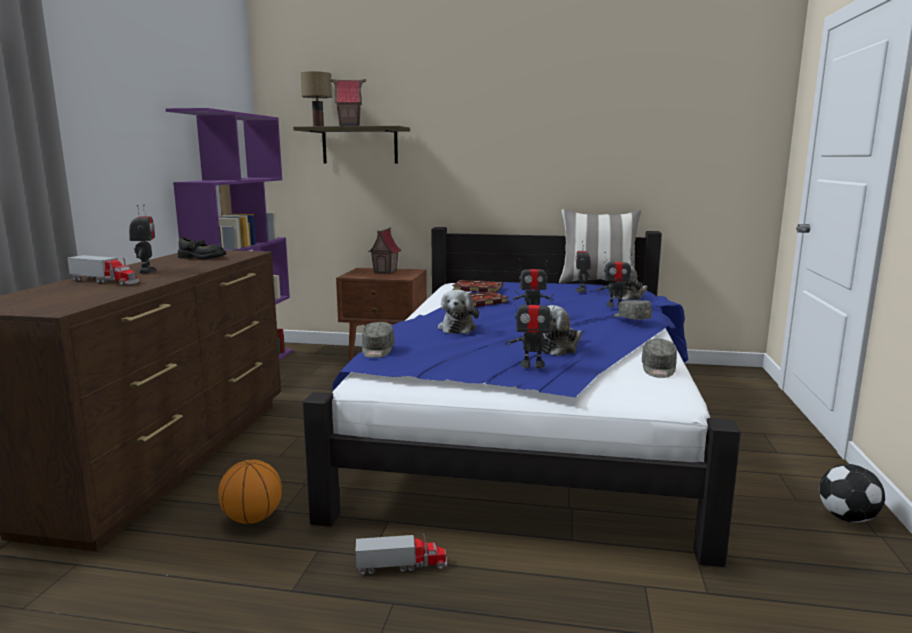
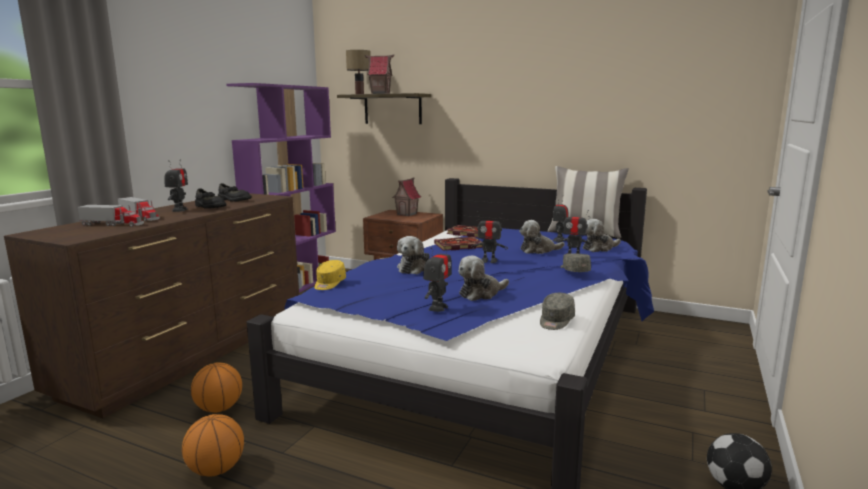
camera: 15 degrees right, 0 degrees up
(182, 266) = (209, 207): none -> black shoe
(302, 587) = (216, 470): none -> basketball
(377, 350) = (329, 283): grey cap -> yellow cap
(402, 566) = (300, 465): toy truck -> toy truck (112, 224)
(532, 365) = (437, 307): toy robot -> toy robot turned 90 degrees counterclockwise
(571, 302) = (538, 250): none -> plush toy

